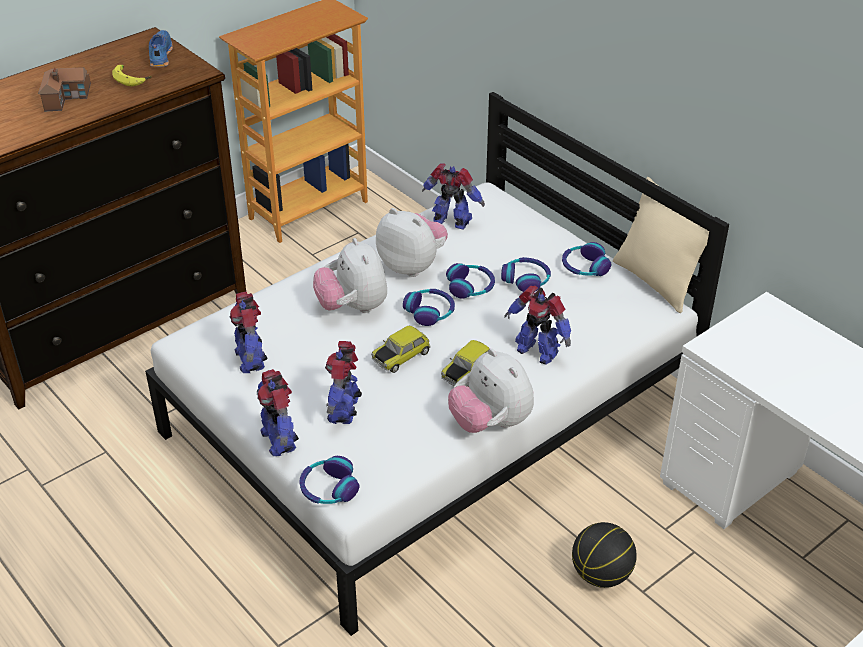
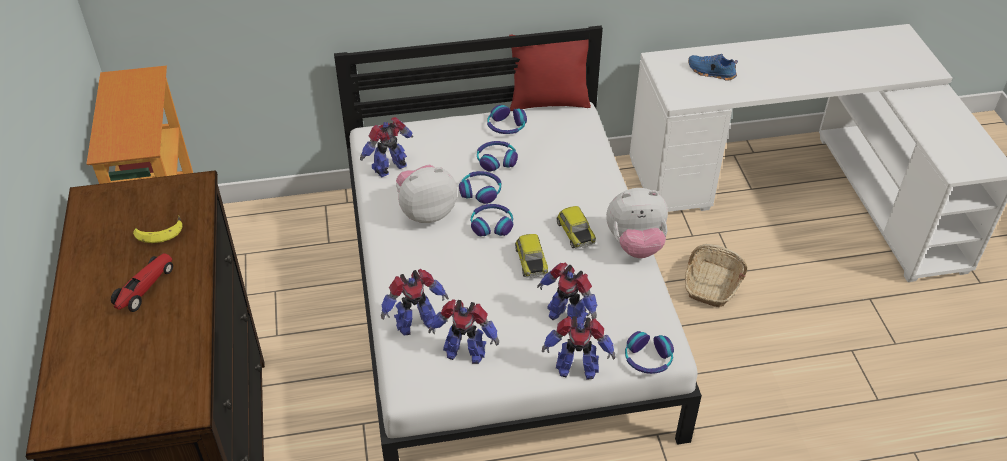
camera: 60 degrees left, 5 degrees up
(67, 97) = (144, 288): toy house -> toy car
(160, 55) = (135, 200): blue shoe -> blue shoe (711, 72)
(353, 307) = (449, 265): plush toy -> none
(537, 351) = (578, 189): toy robot -> toy robot (414, 323)
(600, 574) = (712, 284): basketball -> basket
(656, 282) = (549, 102): beige pillow -> red pillow

